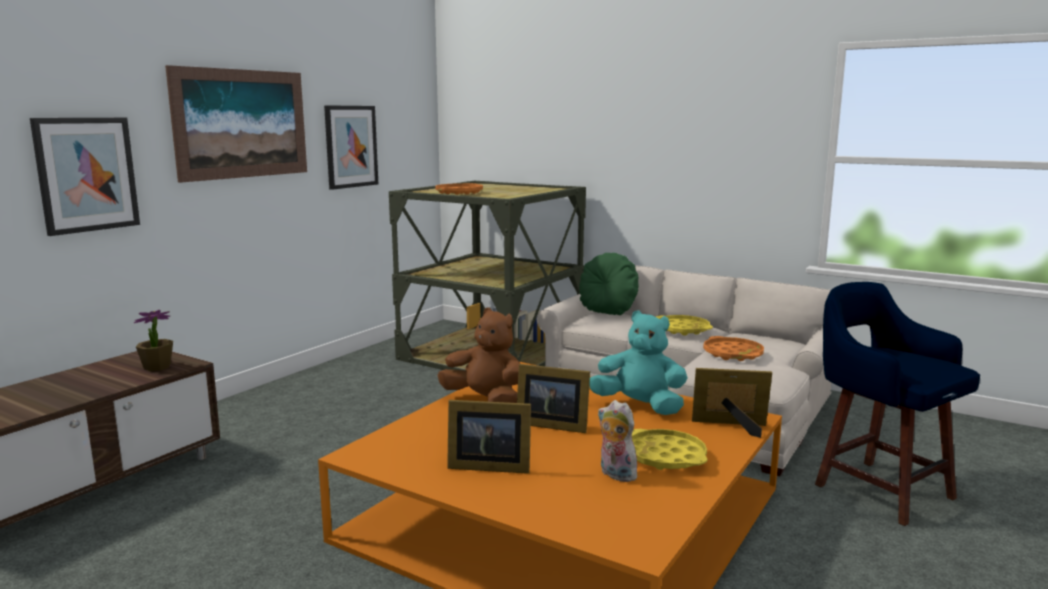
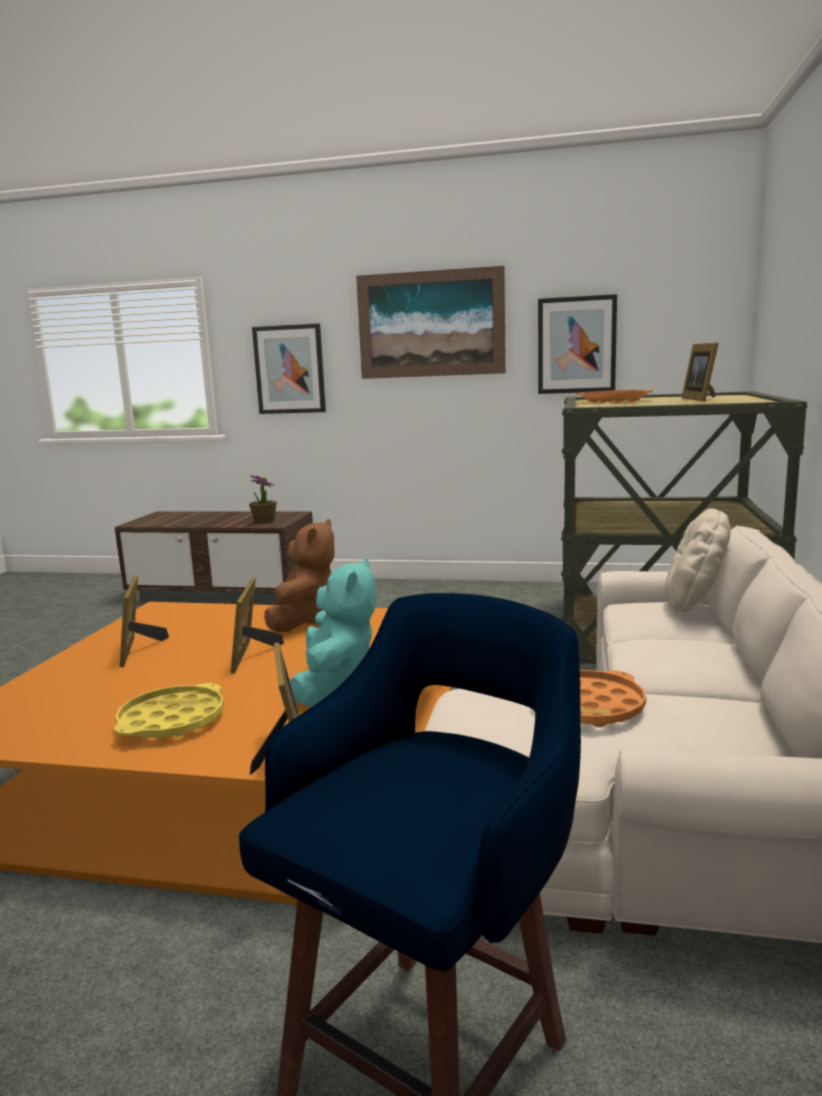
camera: 70 degrees right, 0 degrees up
(496, 188) = (701, 399): none -> picture frame
(608, 312) = (694, 606): green pillow -> beige pillow
(615, 474) = (119, 702): plush toy -> none
(682, 329) = (671, 657): yellow tray -> none

